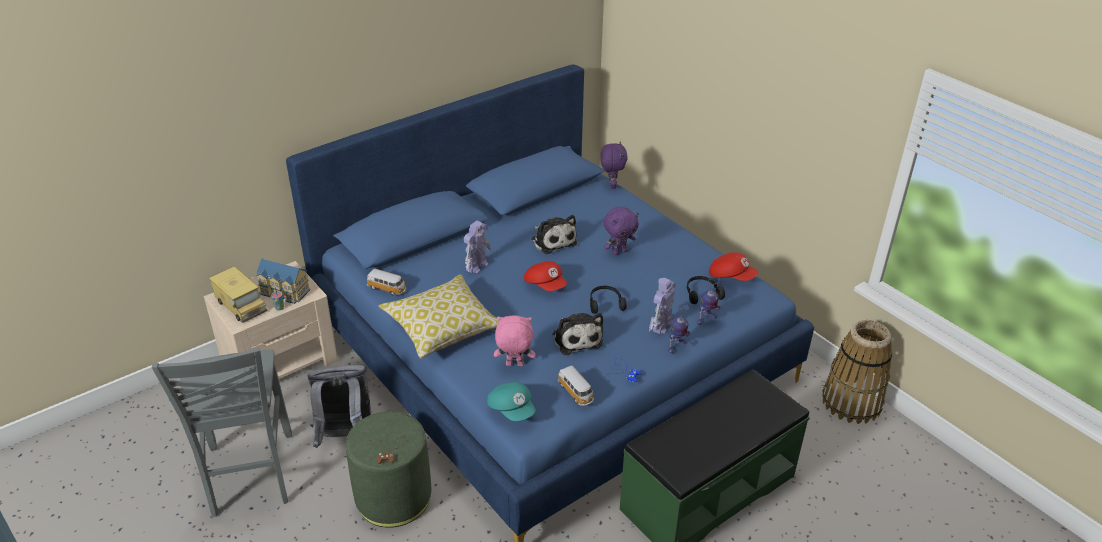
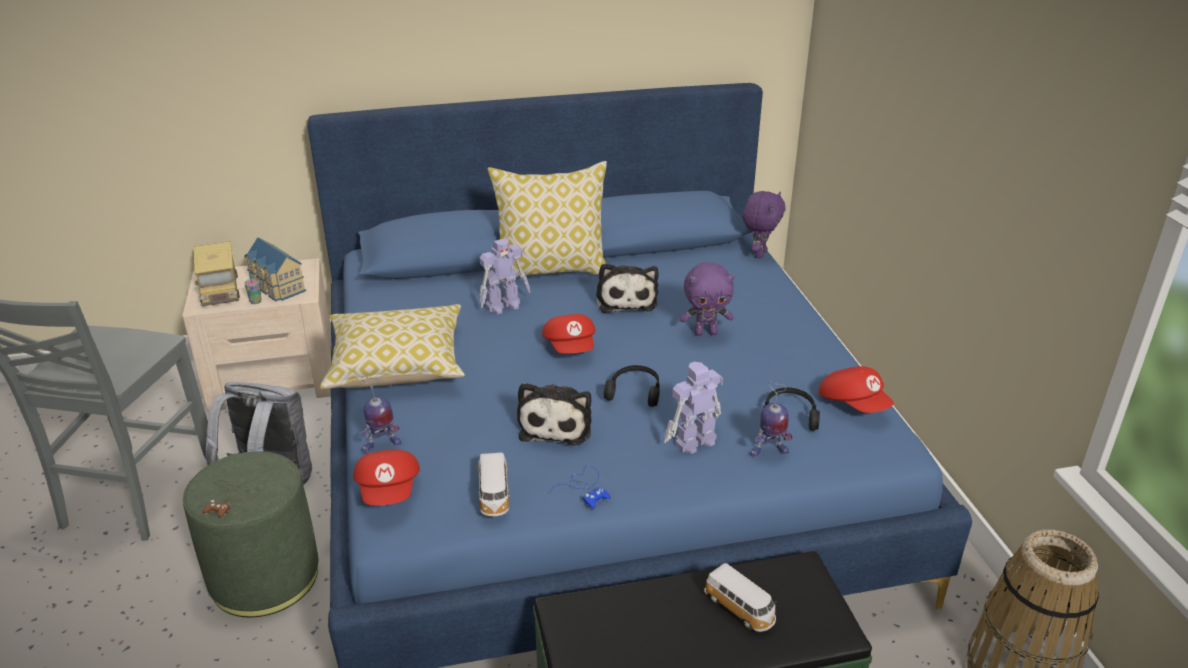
camera: 25 degrees right, 5 degrees down
(387, 289) = (374, 305): toy car -> toy car (740, 609)
(488, 231) = (552, 270): none -> pillow
(512, 409) = (390, 491): turquoise cap -> red cap
(514, 365) = (444, 435): pink plush toy -> none
(676, 347) = (694, 477): toy robot -> toy robot (381, 445)

